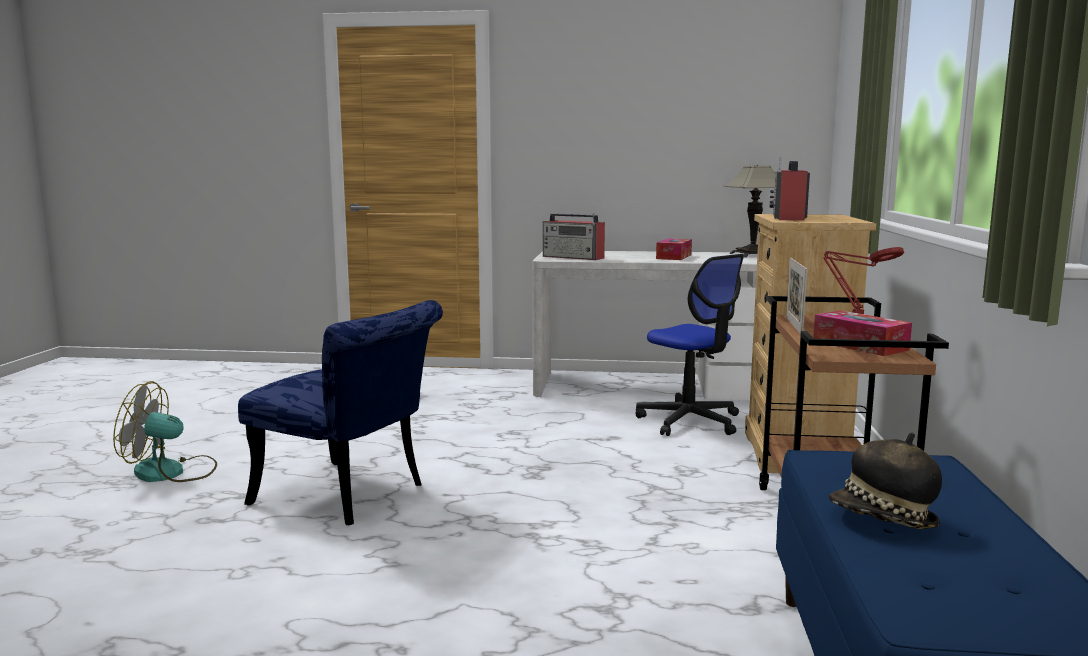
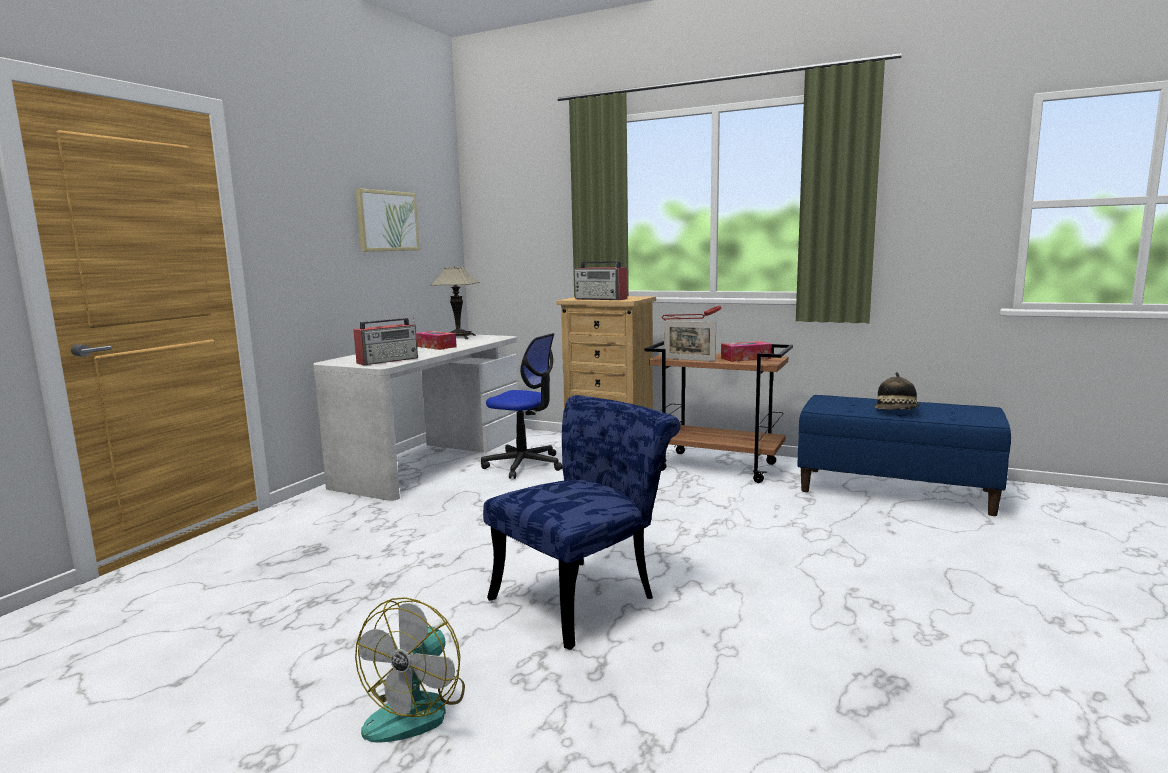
camera: 70 degrees left, 0 degrees up
(683, 109) = (387, 221): none -> picture
(690, 421) = (524, 465): office chair -> office chair turned 45 degrees clockwise

